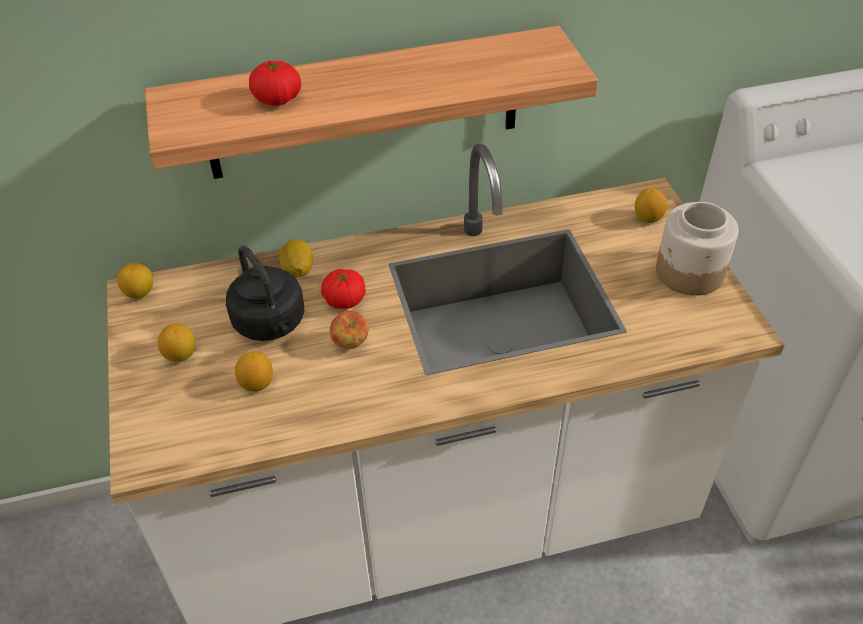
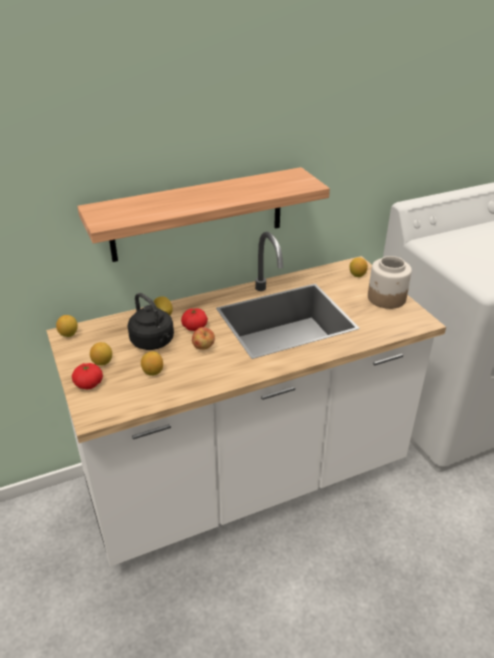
camera: 10 degrees left, 10 degrees down
(277, 99) = (156, 205): tomato -> tomato (89, 384)

